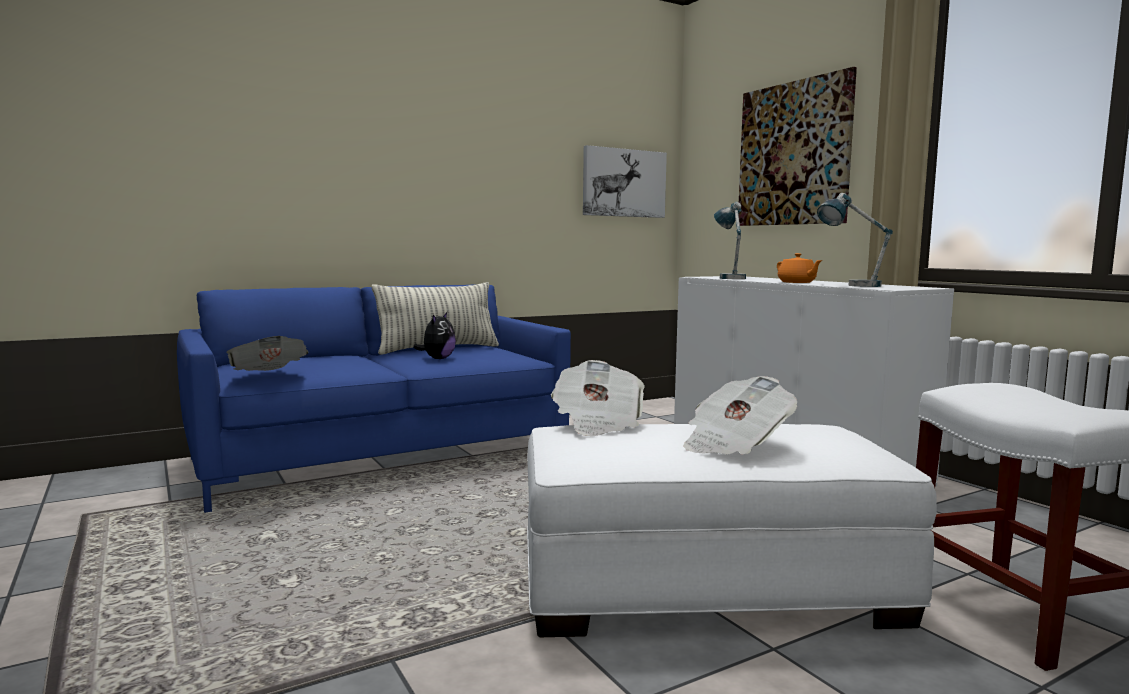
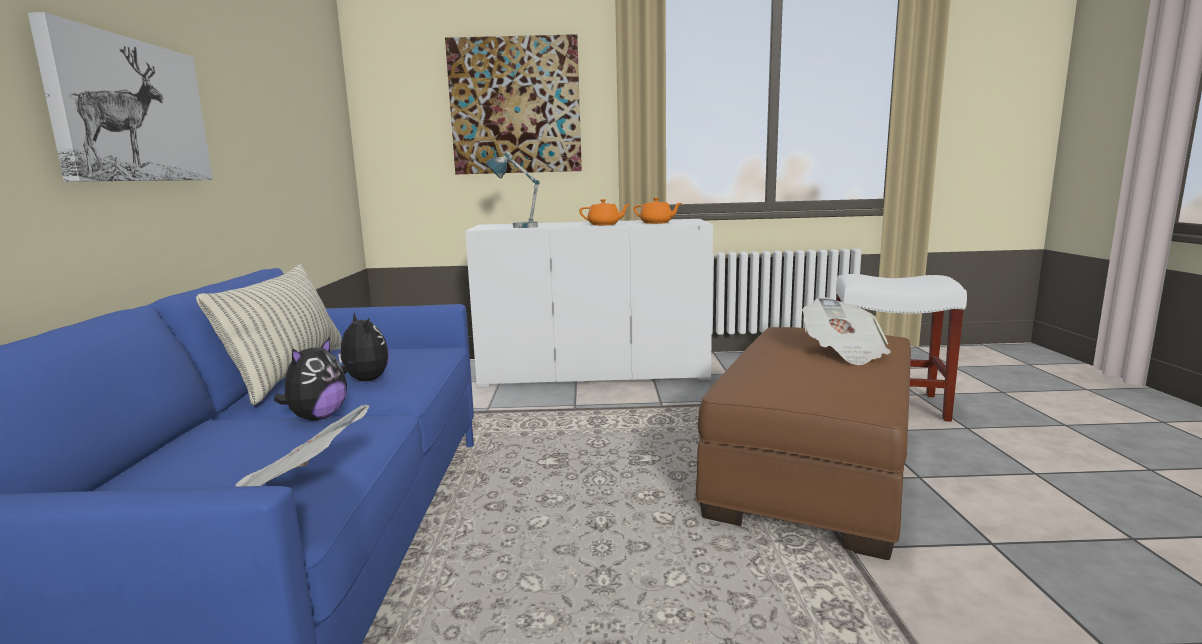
camera: 60 degrees left, 5 degrees up
(372, 364) = (317, 417): none -> plush toy
(597, 423) = (751, 373): newspaper -> none
(623, 183) = (321, 124): picture -> picture (129, 111)
(704, 583) = (814, 469): white ottoman -> brown ottoman
(851, 285) = (656, 223): table lamp -> orange teapot

